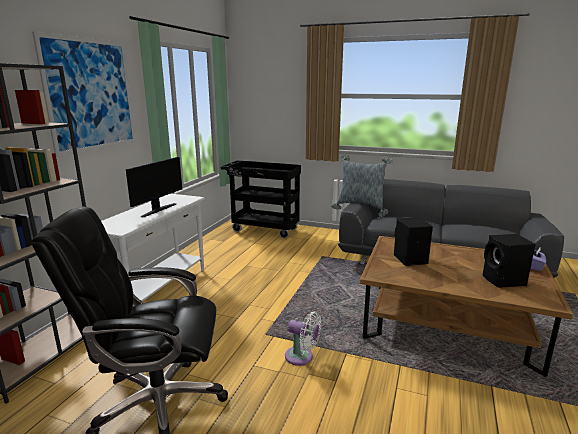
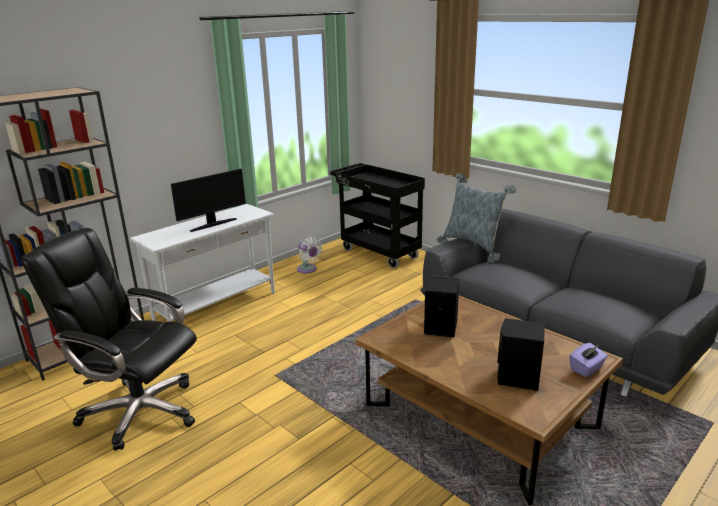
camera: 25 degrees right, 5 degrees up
(91, 95) = (155, 103): picture -> none
(301, 357) = (288, 407): white fan -> white fan (308, 270)

